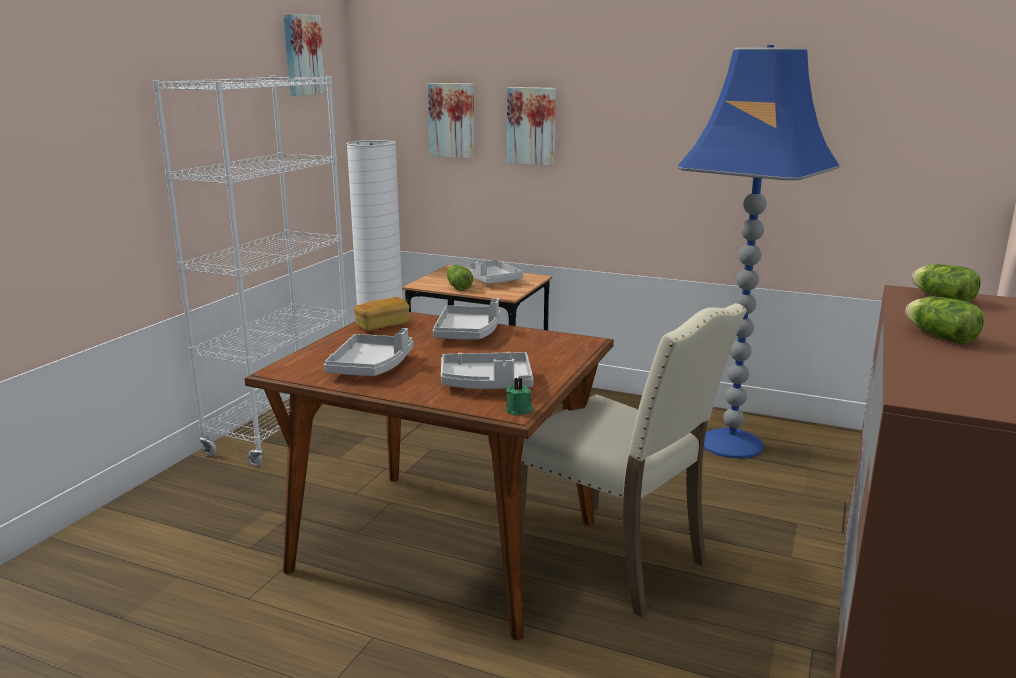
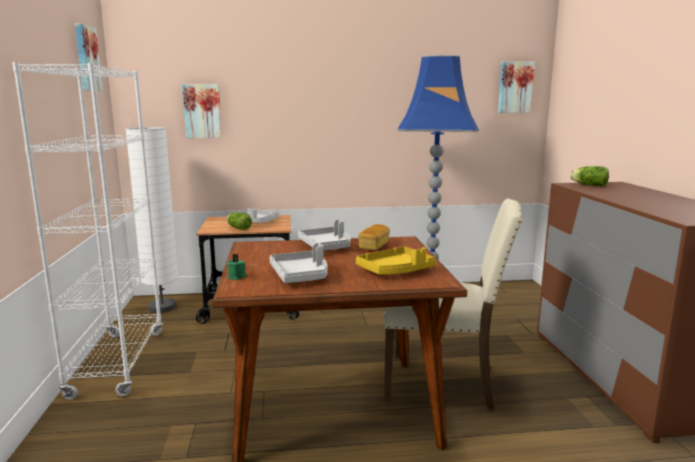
camera: 30 degrees left, 5 degrees down
(382, 326) = (258, 251): bread -> bread (374, 246)
(487, 384) = (395, 271): grey tray -> yellow tray
(519, 410) = (444, 280): green candle -> green candle (237, 277)
(532, 126) = (266, 113): picture -> picture (515, 87)
(938, 336) = (629, 198): lettuce -> none

